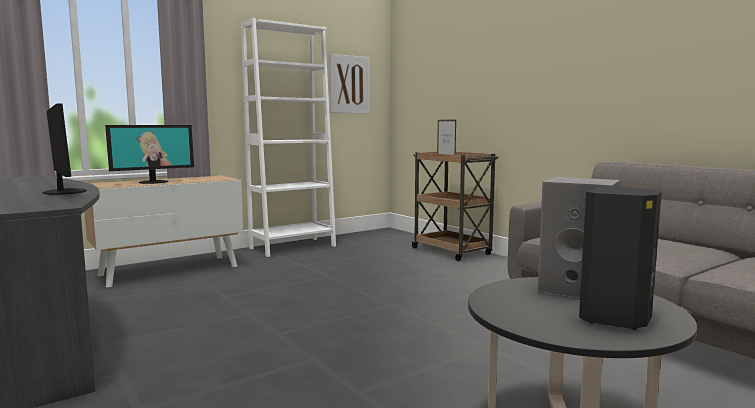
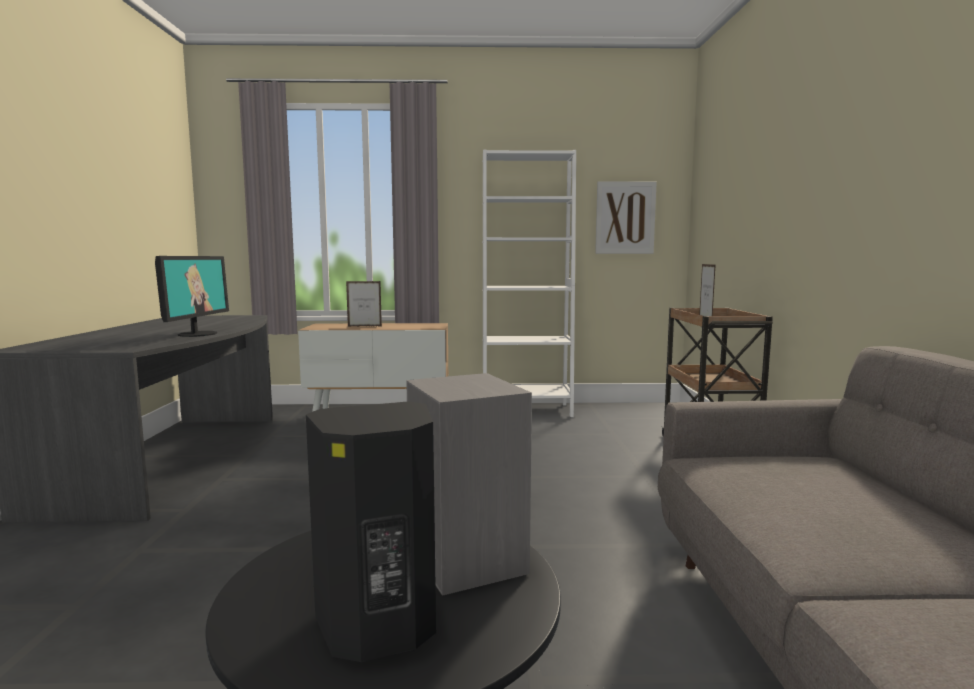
camera: 35 degrees right, 0 degrees up
(153, 182) = (364, 326): monitor -> picture frame

